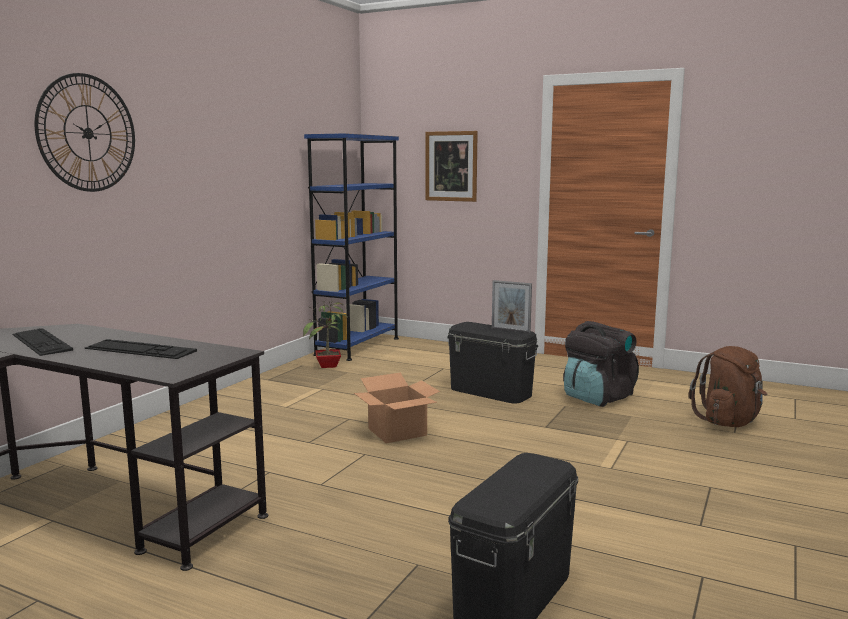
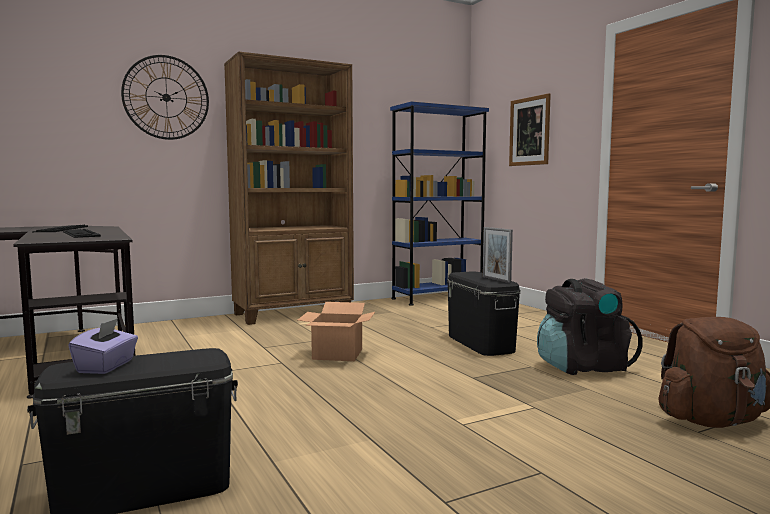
camera: 35 degrees right, 5 degrees down
(248, 394) = (294, 313): none -> brown bookcase
(328, 366) = (386, 306): potted plant -> none
(505, 493) = (106, 366): none -> purple tissue box

